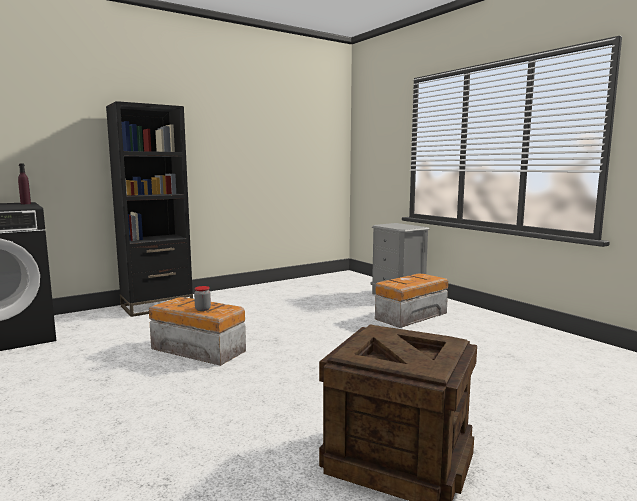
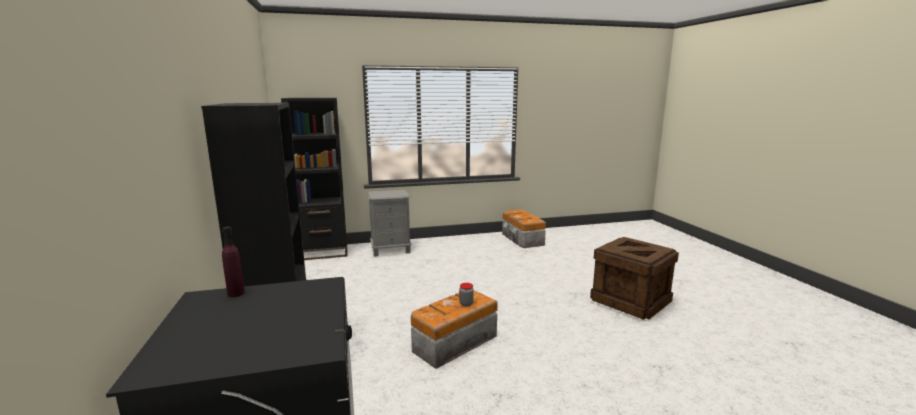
camera: 70 degrees left, 5 degrees up
(356, 279) = (323, 252): none -> black bookcase
(409, 316) = (441, 257): storage box -> storage box (522, 239)

